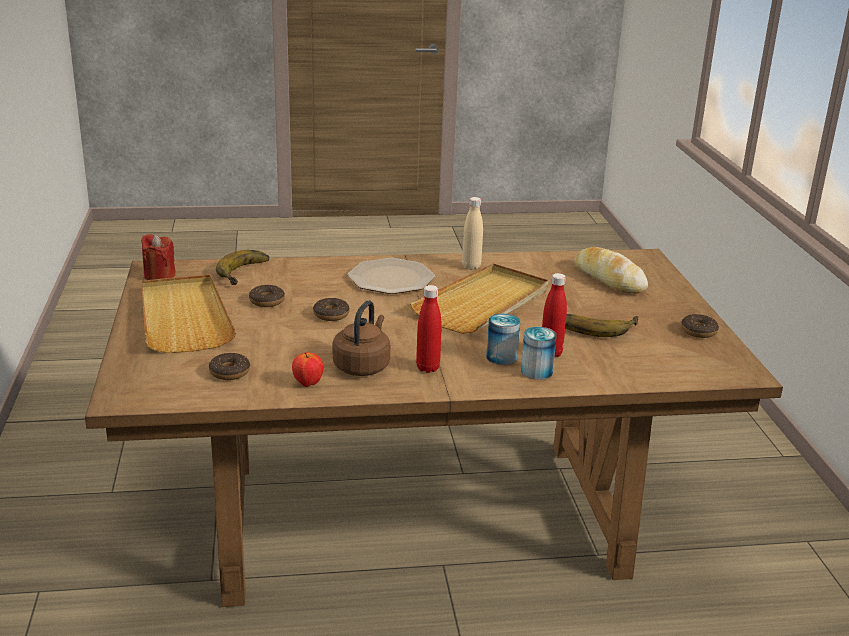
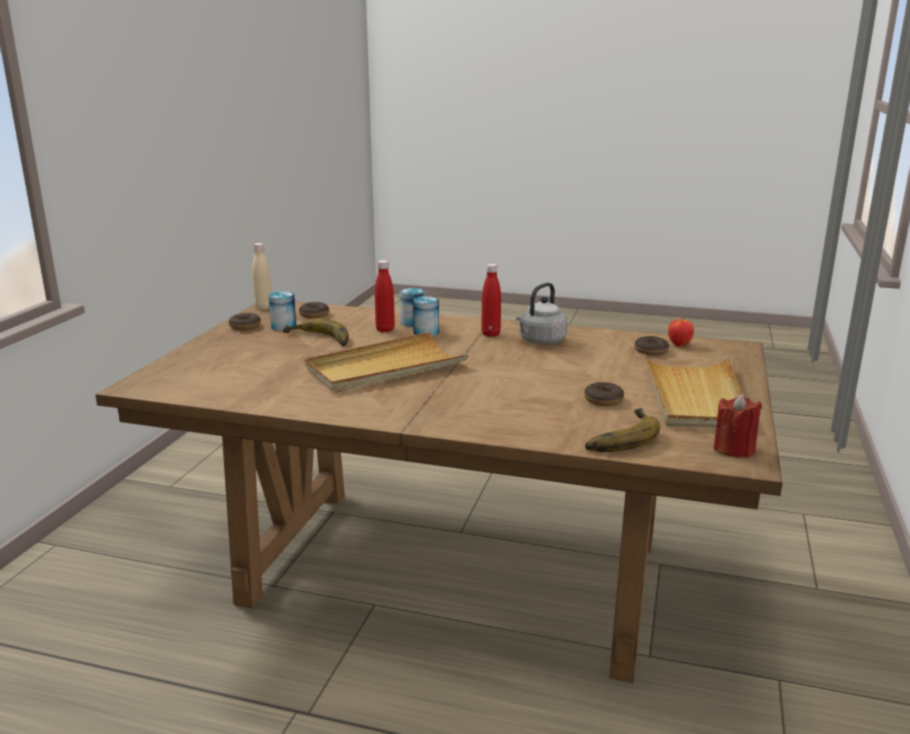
camera: 155 degrees left, 5 degrees down
(308, 383) = (590, 337): apple -> apple (679, 345)
(331, 315) = (542, 379): donut -> donut (314, 315)
(362, 366) = (540, 341): brown kettle -> grey kettle
(392, 278) = (449, 404): plate -> none
(471, 266) = (343, 404): beige bottle -> beige bottle (264, 307)
(609, 279) = (225, 371): bread -> none
(661, 338) = (283, 327): none -> can

